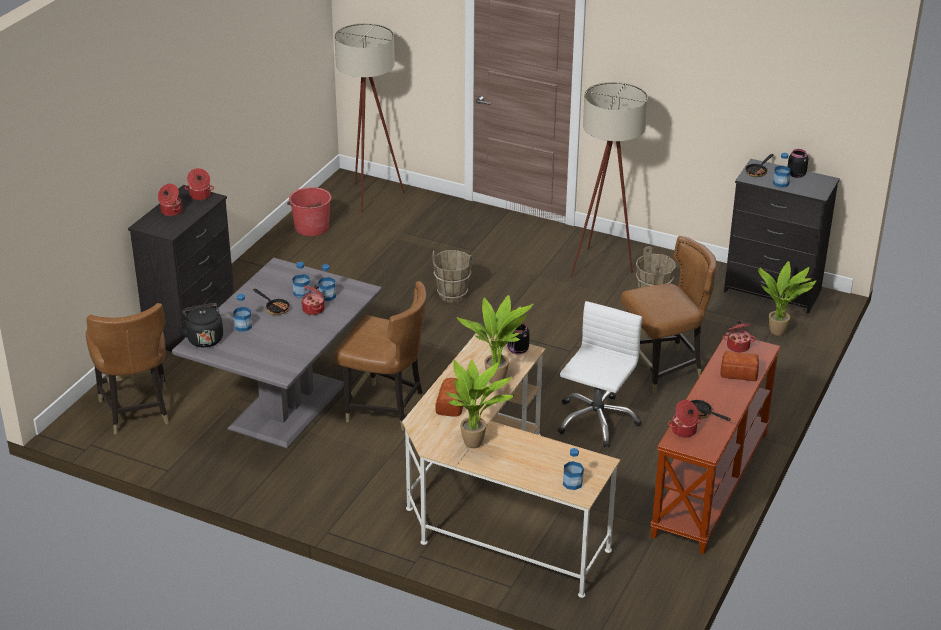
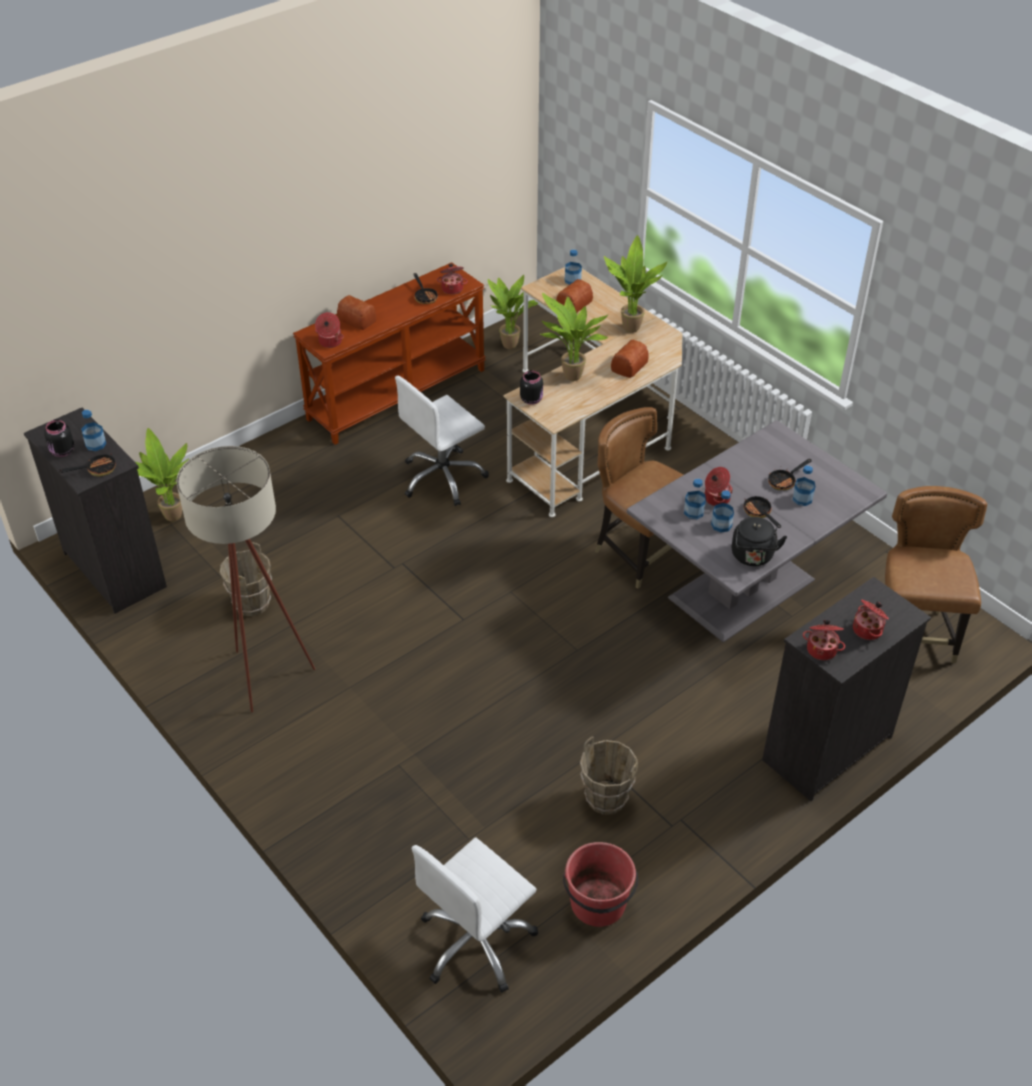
camera: 155 degrees left, 10 degrees up
(204, 338) = (849, 495): black kettle -> black kettle (753, 557)
(262, 336) = (784, 481): none -> frying pan
(370, 200) = (476, 942): beige floor lamp -> white office chair
(452, 295) = (476, 690): brown bucket -> brown bucket (606, 799)
(551, 455) = (573, 304): none -> bread
(647, 578) = (512, 345): none -> potted plant
(663, 369) = (329, 511): brown chair -> none

